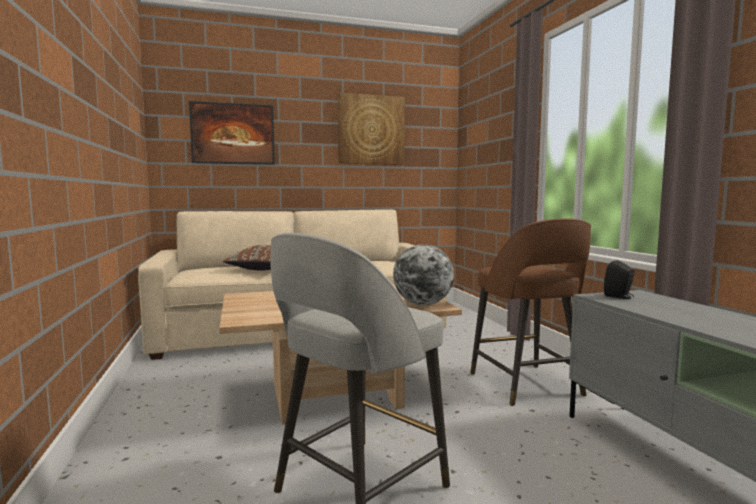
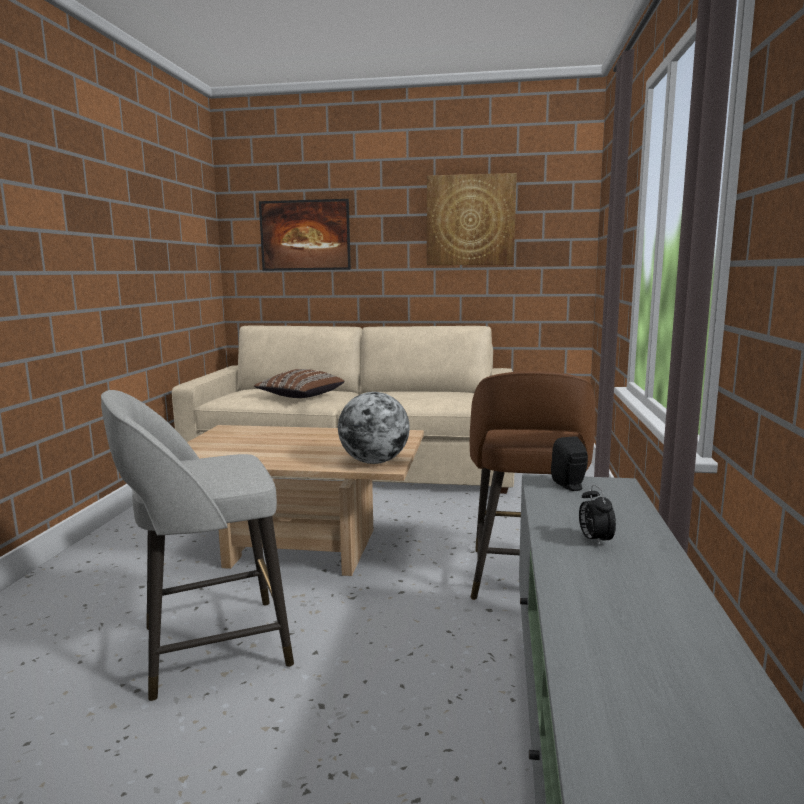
camera: 25 degrees right, 5 degrees up
(713, 321) = (594, 540): none -> alarm clock

